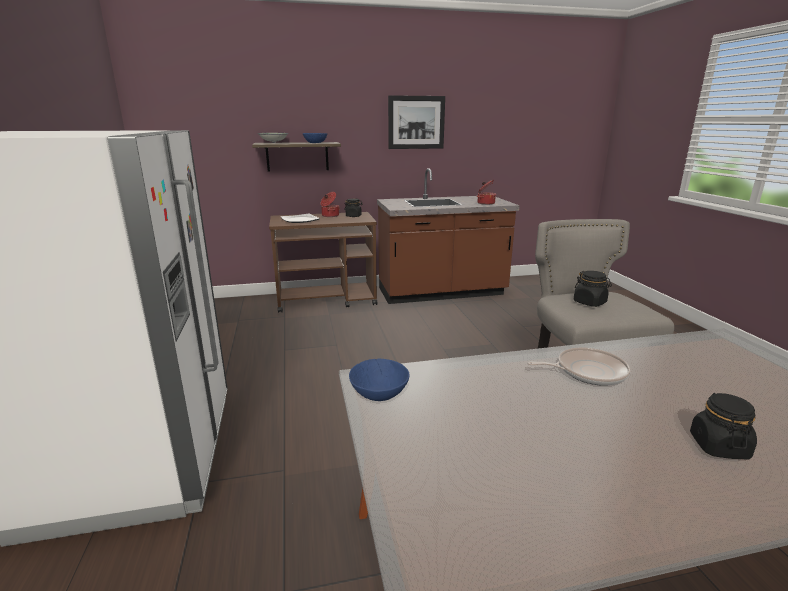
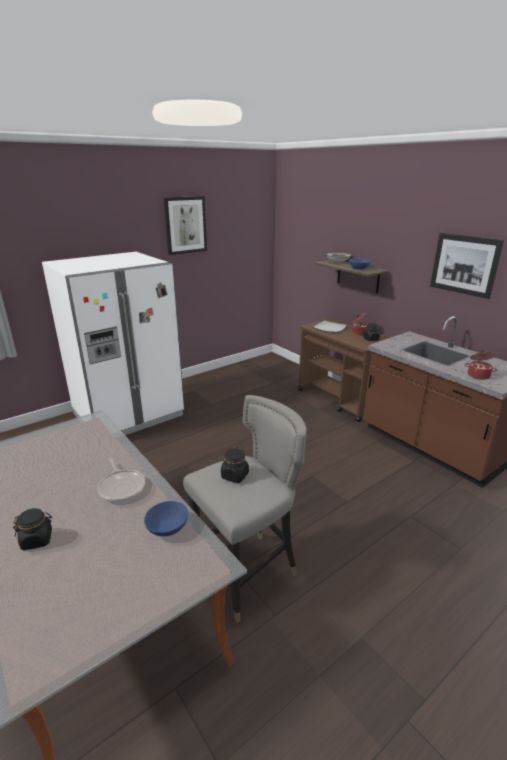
camera: 65 degrees right, 5 degrees up
(48, 90) = (185, 225): none -> picture
(379, 393) = (80, 425): blue bowl -> blue bowl (168, 528)

